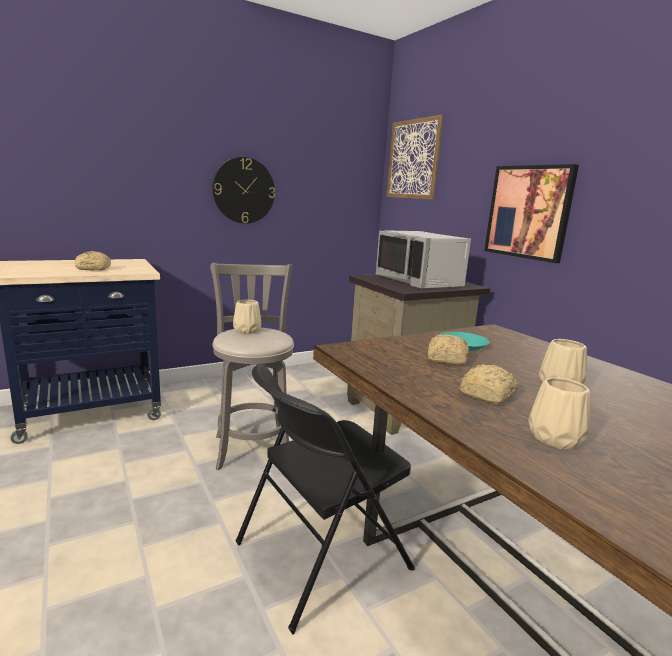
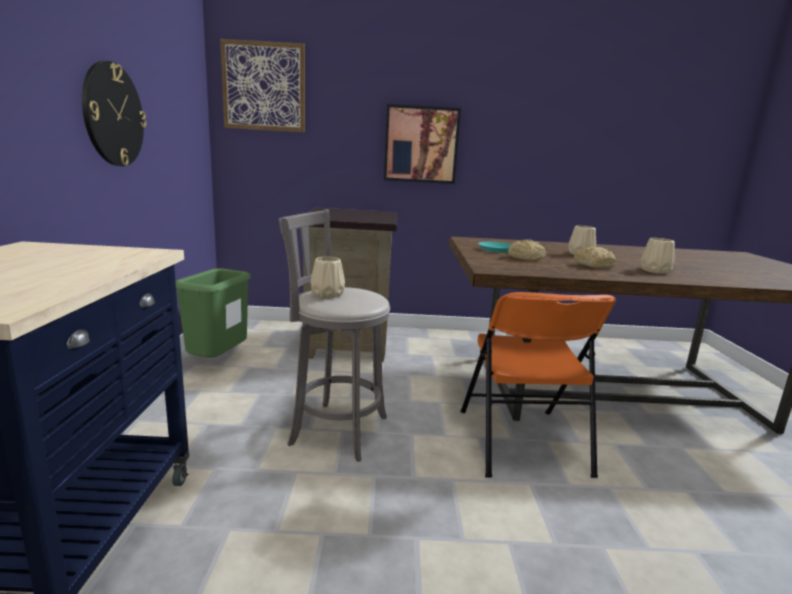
camera: 60 degrees left, 0 degrees up
(94, 268) = (68, 265): bread -> none
(300, 378) = (218, 362): none -> green trash can
(322, 555) = (521, 441): black chair -> orange chair
(419, 282) = (356, 215): grey microwave -> none

